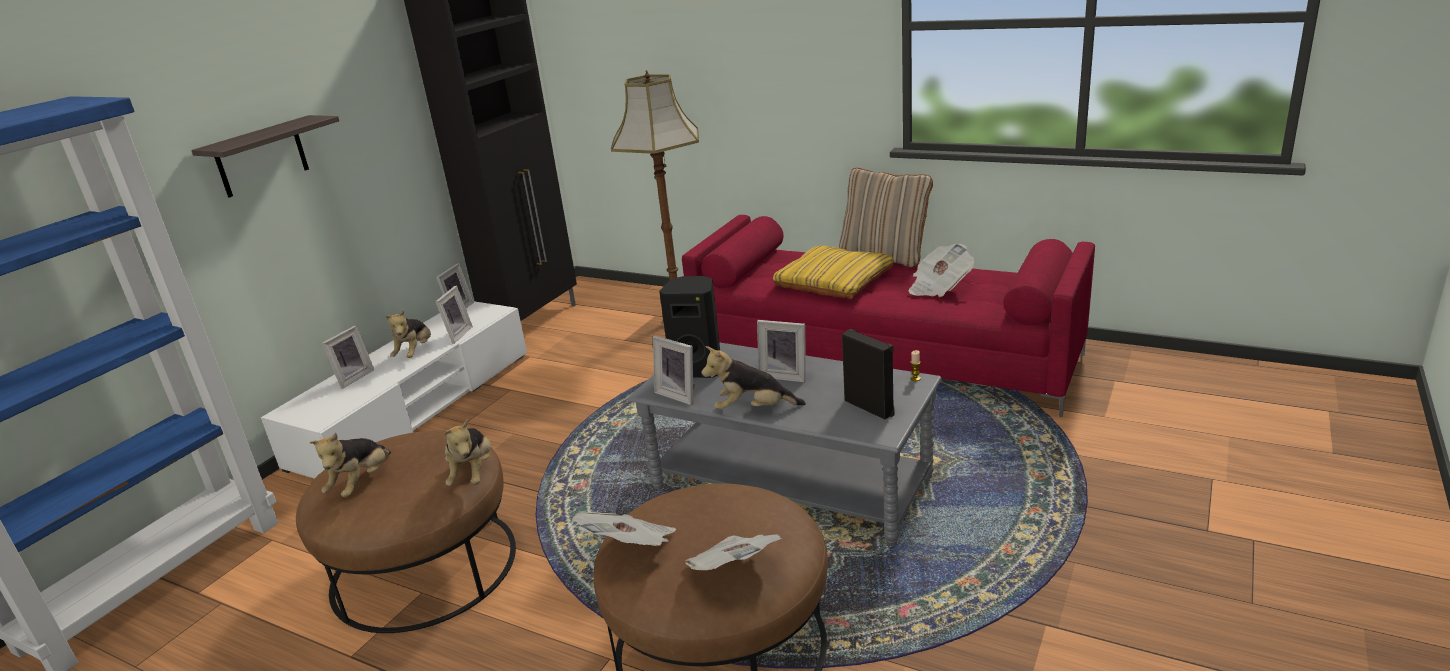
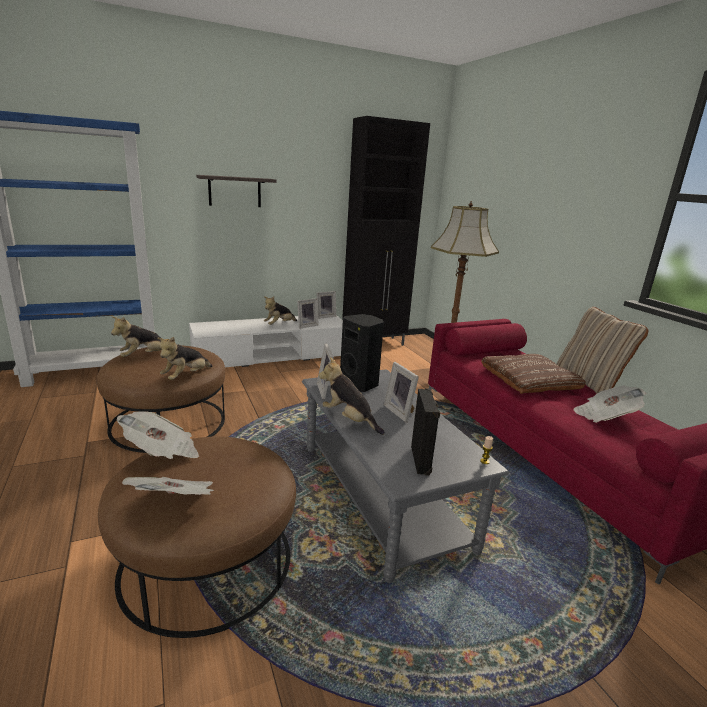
camera: 35 degrees right, 5 degrees down
(352, 378) = (241, 324): picture frame -> none
(833, 280) = (529, 379): yellow pillow -> brown pillow

